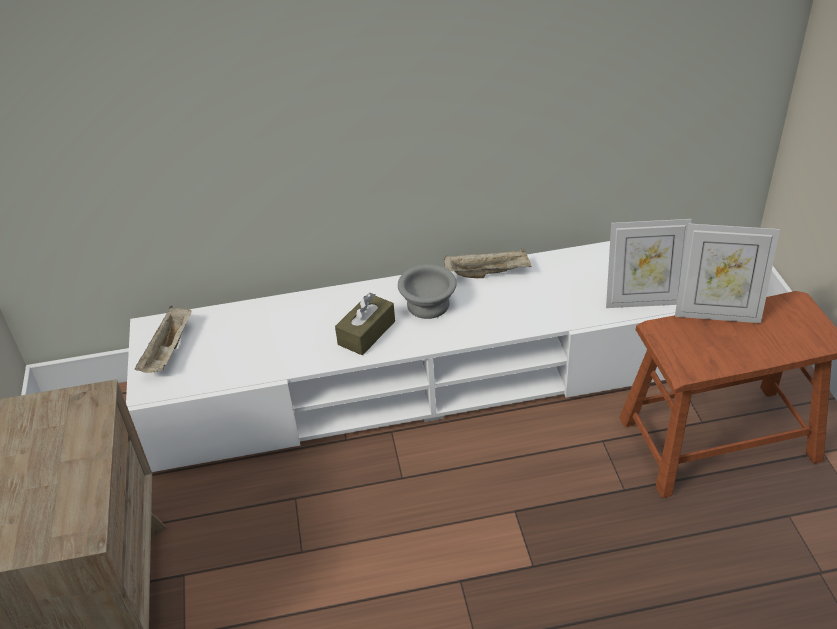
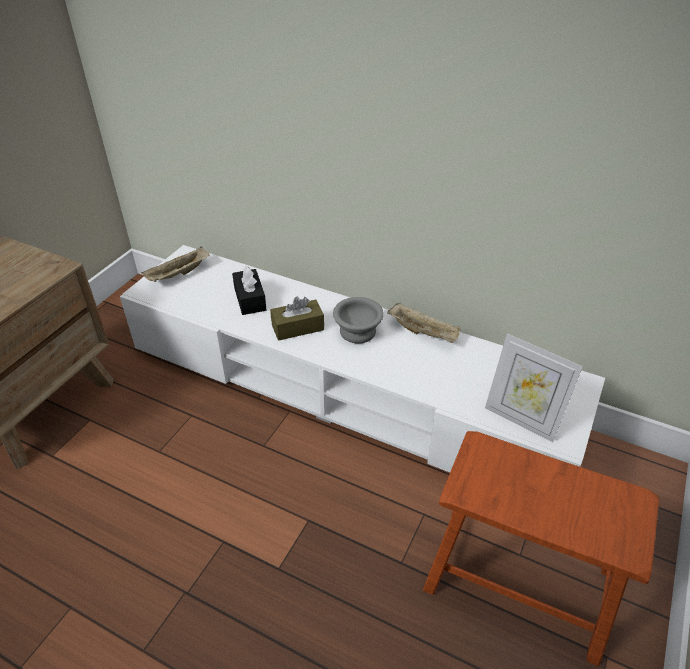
camera: 35 degrees right, 0 degrees up
(283, 333) = (250, 299): none -> black tissue box
(717, 314) = (546, 463): picture frame -> none

